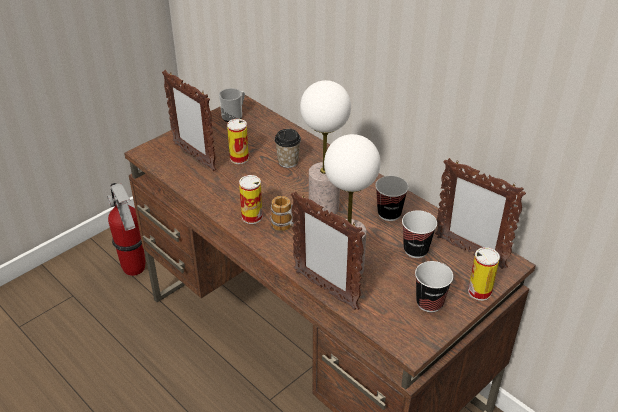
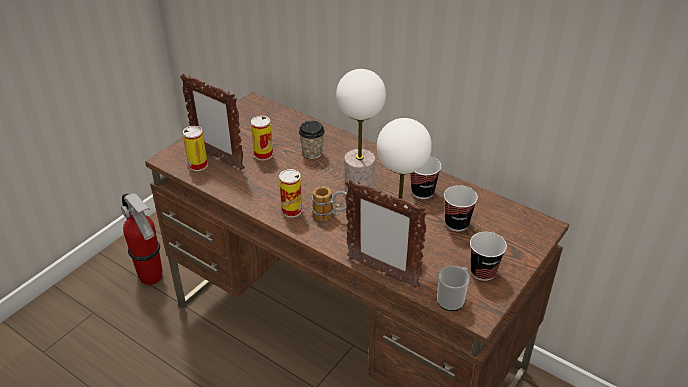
camera: 10 degrees left, 0 degrees up
(234, 116) = (247, 113): mug -> mug (452, 299)
(469, 252) = (506, 219): picture frame -> none
(479, 292) = (525, 255): can -> can (198, 165)

